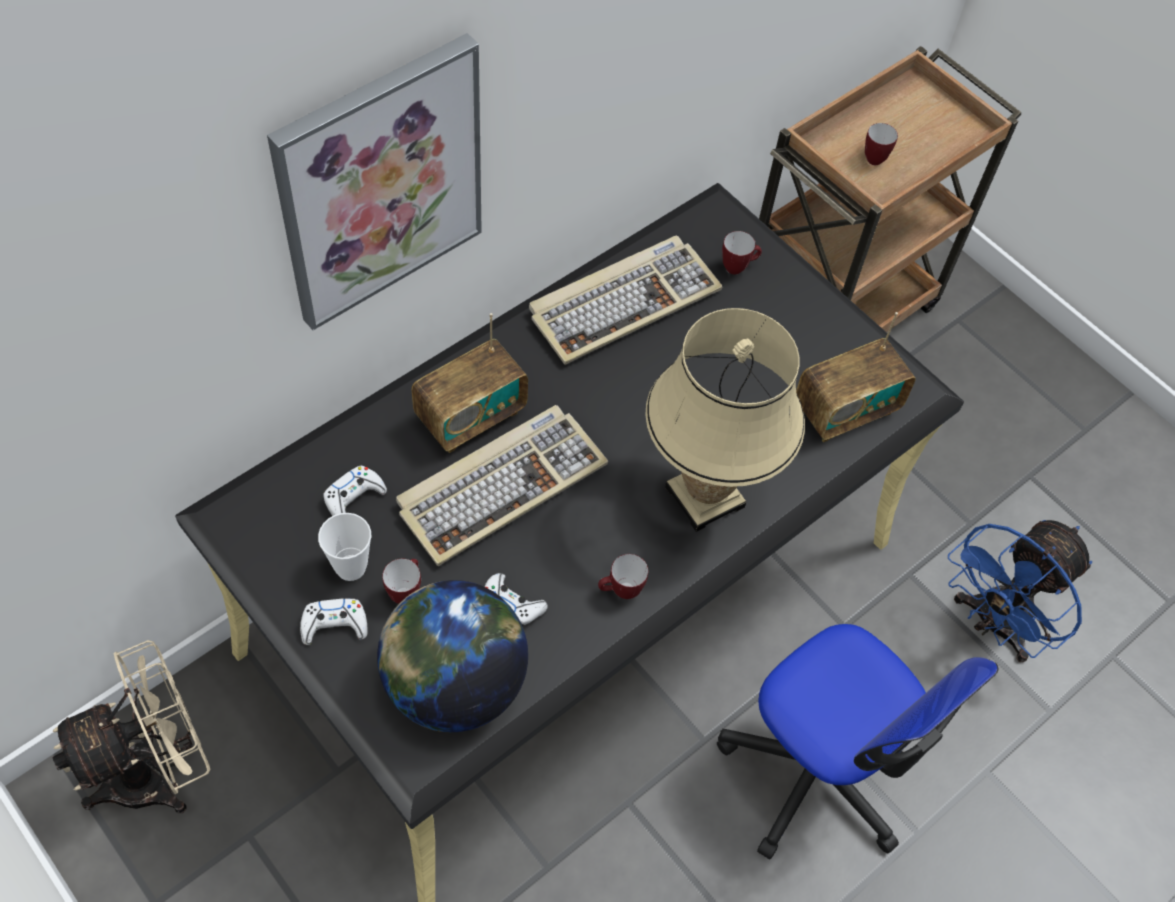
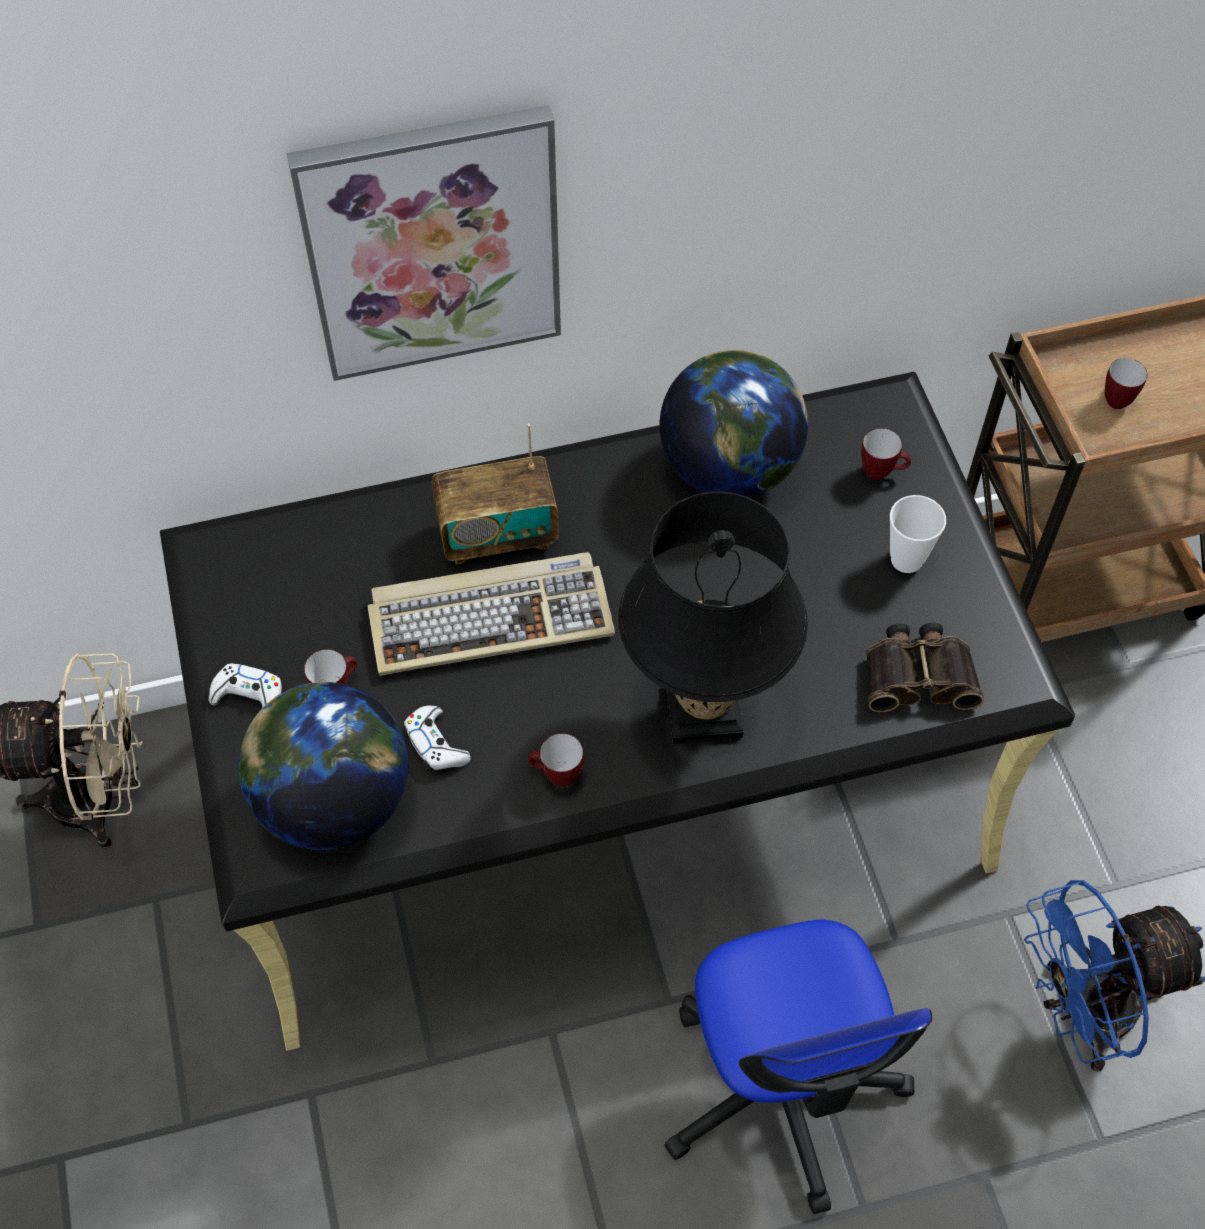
camera: 30 degrees right, 0 degrees up
(351, 567) = (295, 644): cup -> cup (906, 559)
(353, 498) = (335, 575): white game controller -> none
(624, 302) = (729, 468): keyboard -> globe
(705, 496) = (704, 710): beige table lamp -> black table lamp
(845, 410) = (919, 674): radio -> binoculars

